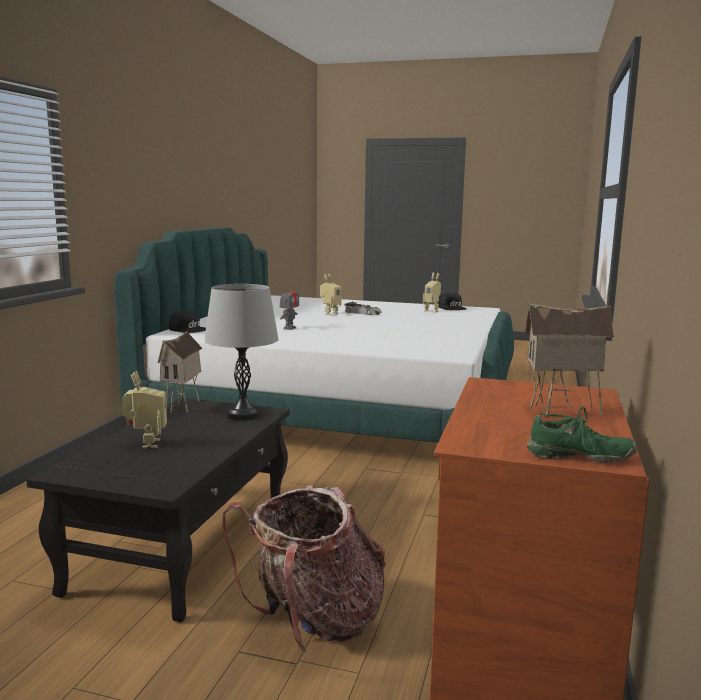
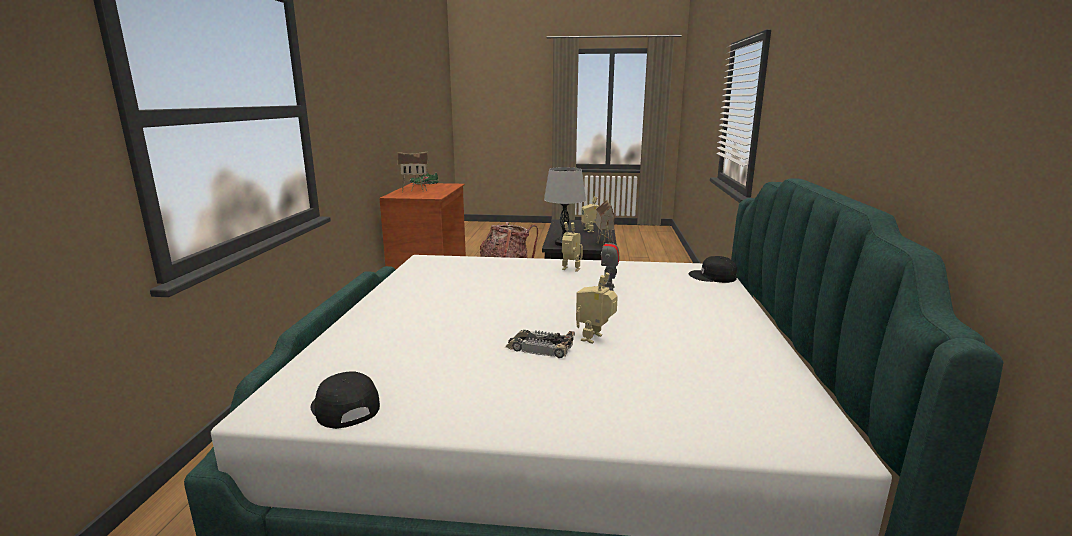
camera: 170 degrees right, 5 degrees up
(432, 311) = (403, 376): toy robot -> toy robot (570, 270)

